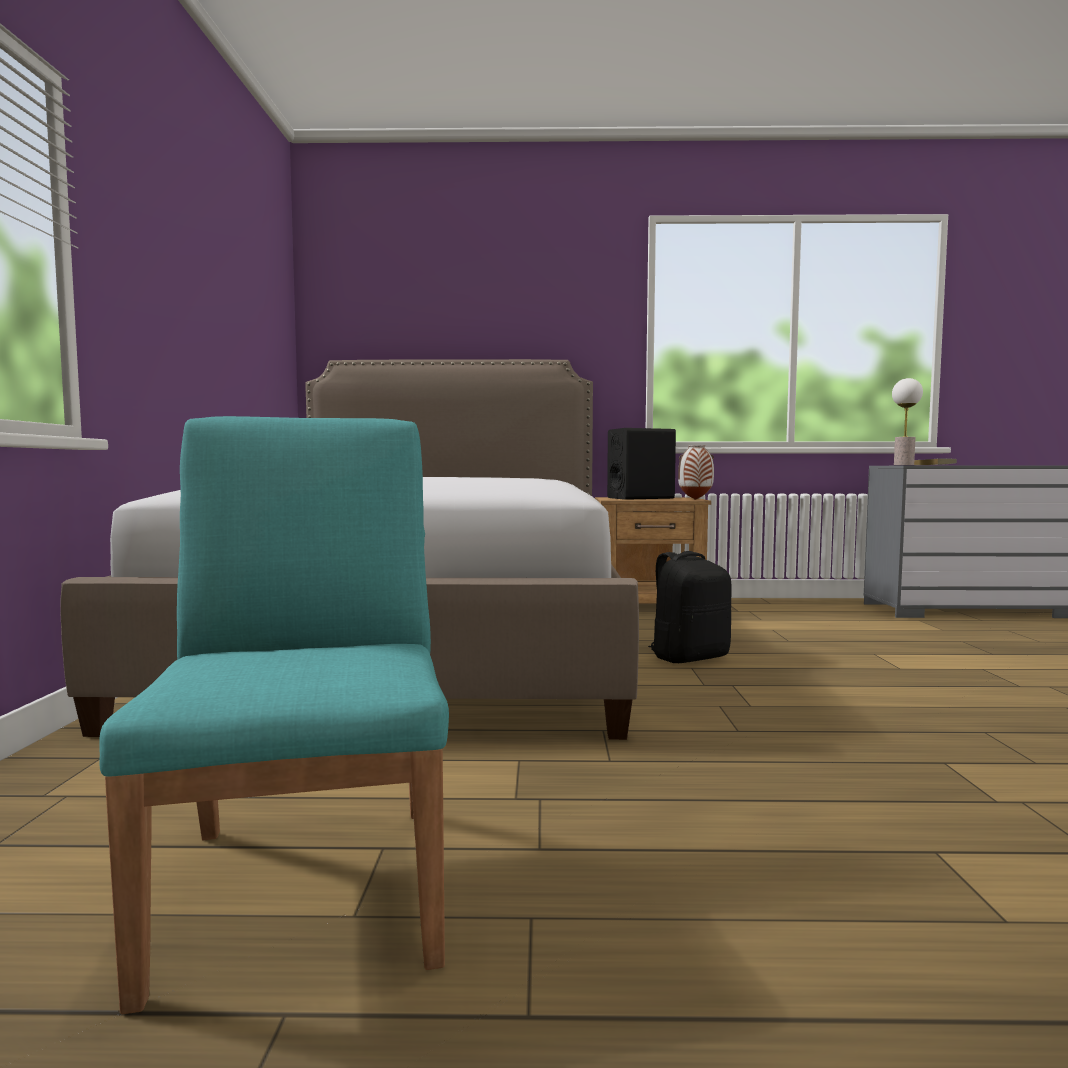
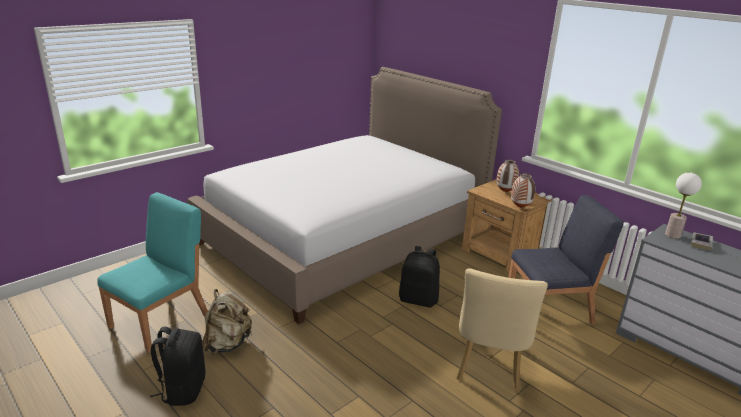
camera: 45 degrees right, 20 degrees up
(590, 827) = (227, 344): none -> beige backpack
(640, 498) = (505, 192): black speaker -> vase
(739, 963) = (183, 390): none -> black backpack
(811, 621) = (550, 309): none -> blue chair
(925, 674) = (489, 368): none -> beige chair

